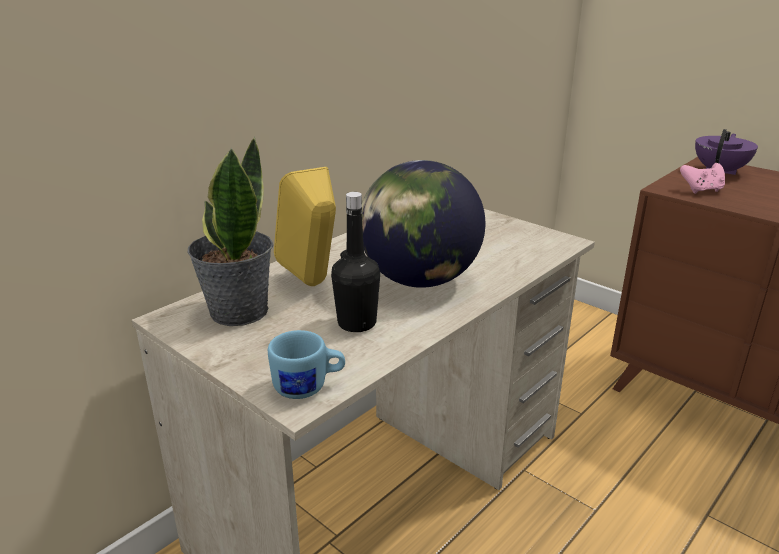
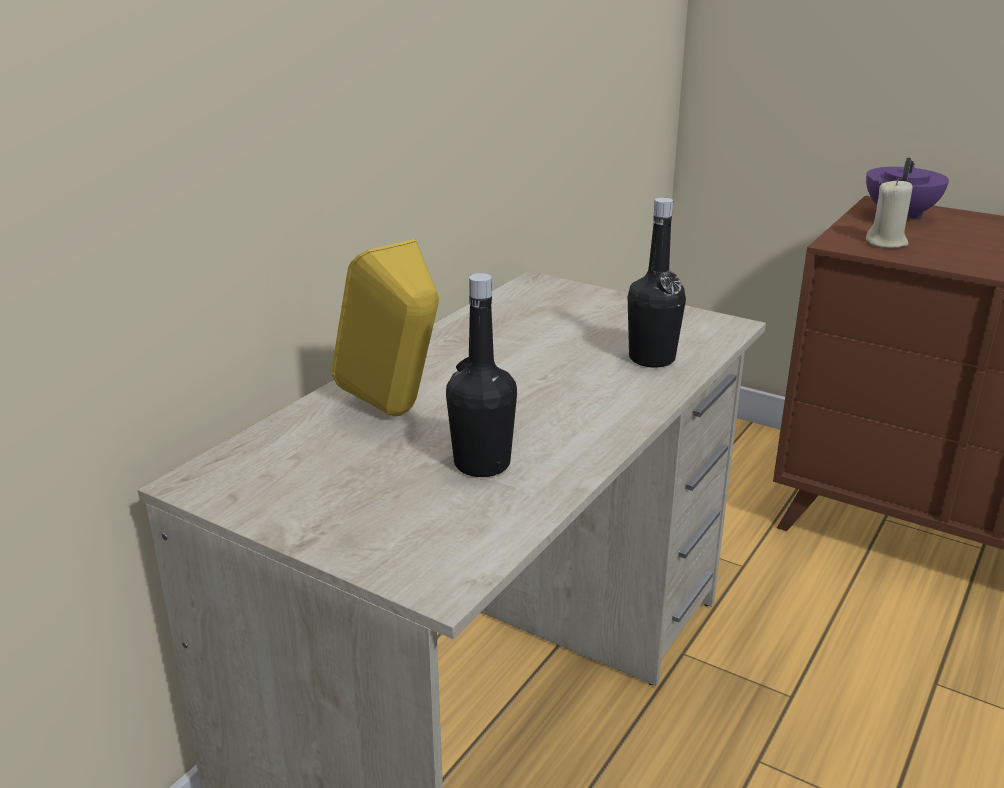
camera: 10 degrees left, 0 degrees up
(238, 311) = (299, 463): potted plant -> none
(308, 387) = (449, 562): blue mug -> none
(419, 280) = (546, 395): globe -> none
(502, 261) = (652, 358): none -> black bottle
(701, 190) = (886, 243): pink game controller -> beige candle

